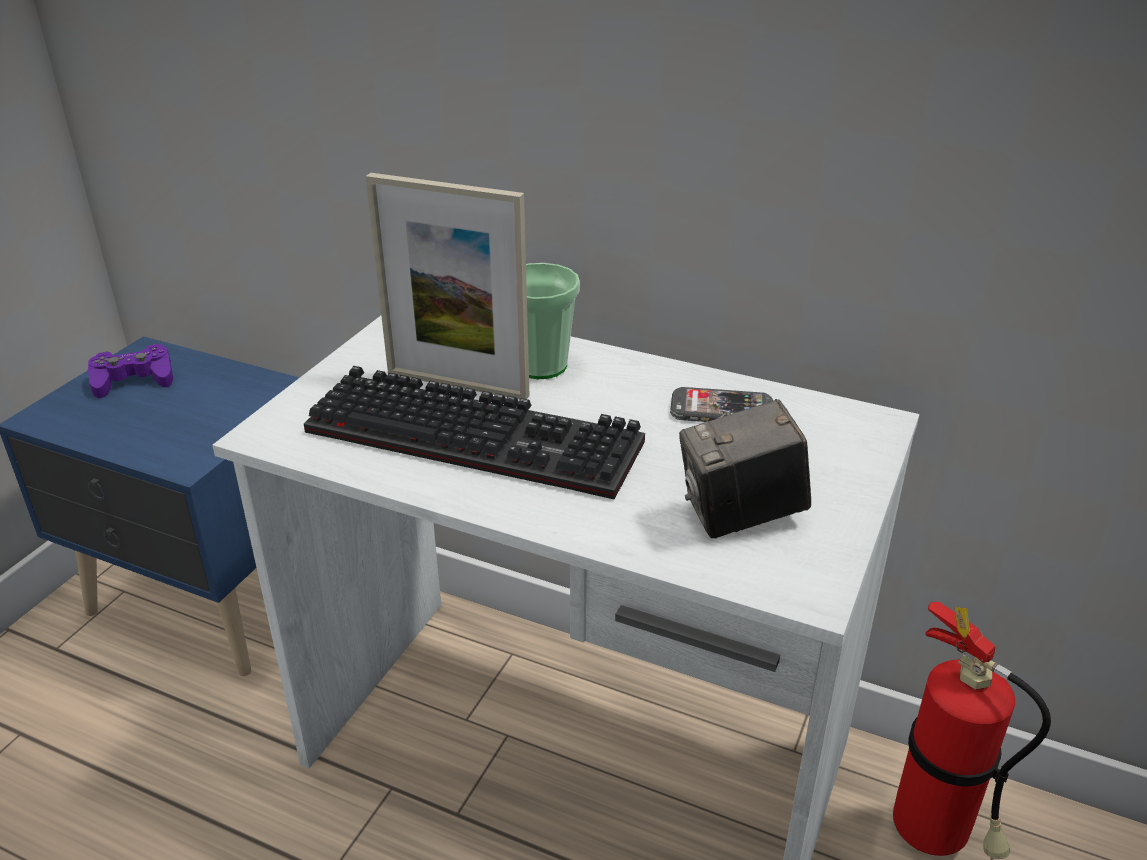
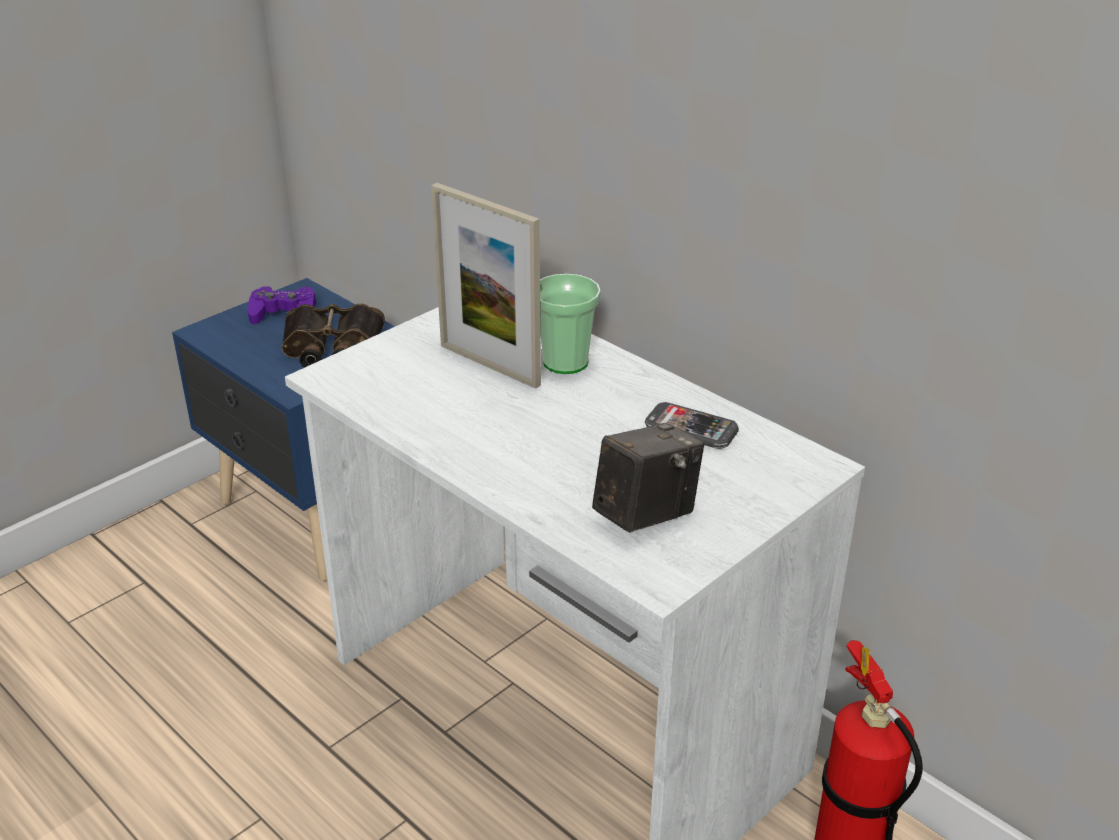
camera: 20 degrees right, 0 degrees up
(210, 408) = (331, 348): none -> binoculars
(481, 435) = (483, 410): keyboard -> none
(740, 516) = (645, 514): camera -> camera turned 135 degrees clockwise

